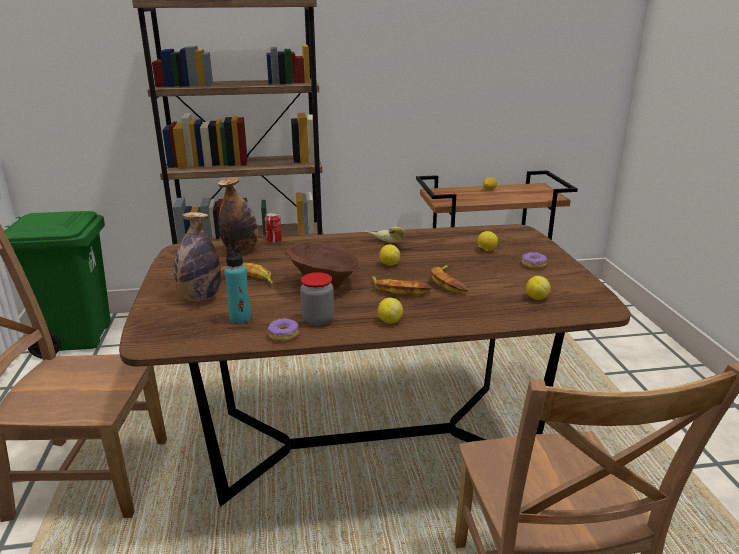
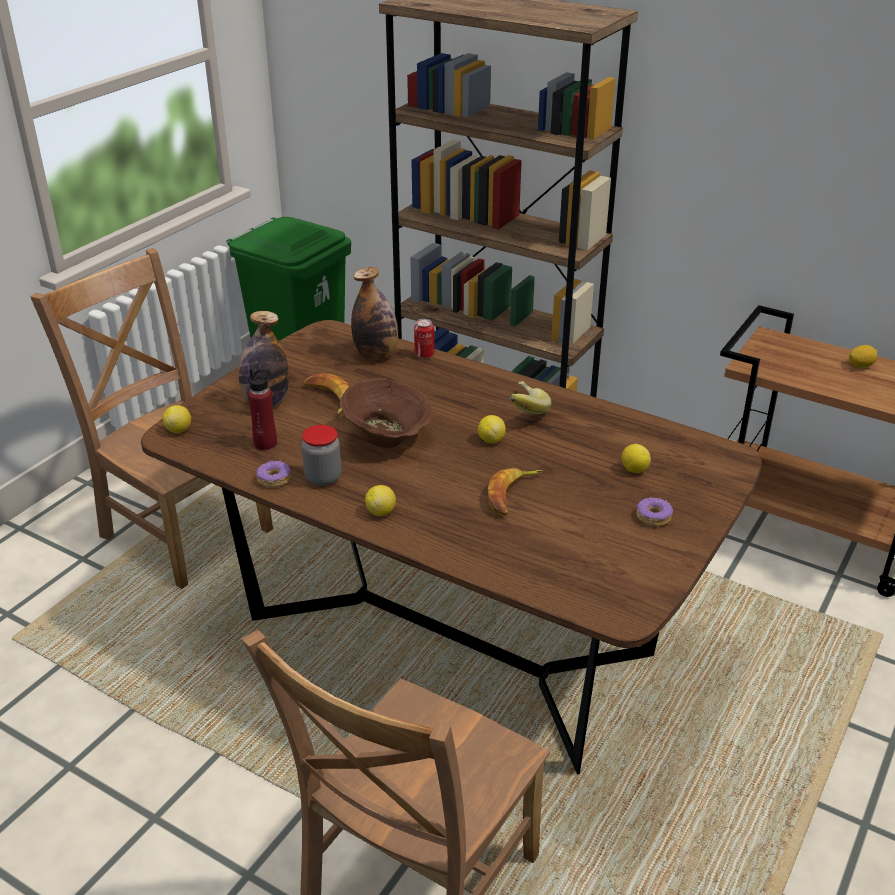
camera: 40 degrees right, 10 degrees up
(240, 319) = (265, 443): turquoise bottle -> red bottle
(399, 290) = (448, 479): banana -> none
(536, 298) = (572, 562): lemon -> lemon (179, 430)

